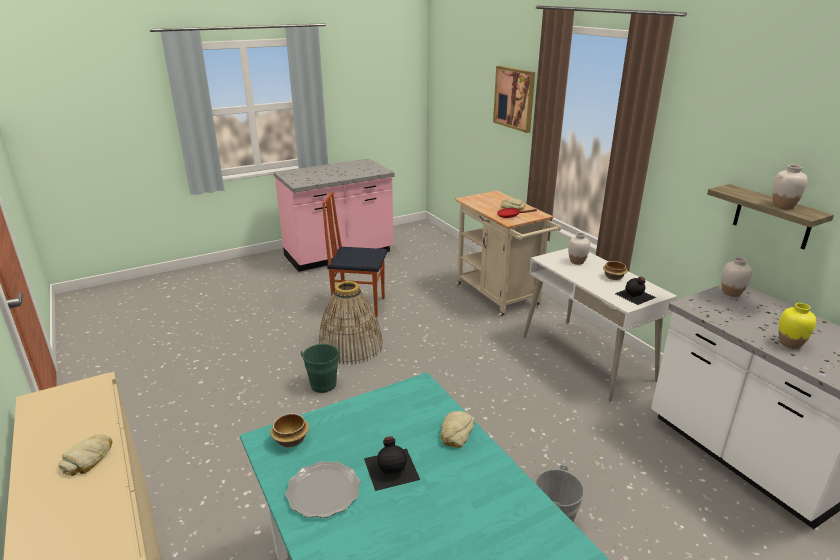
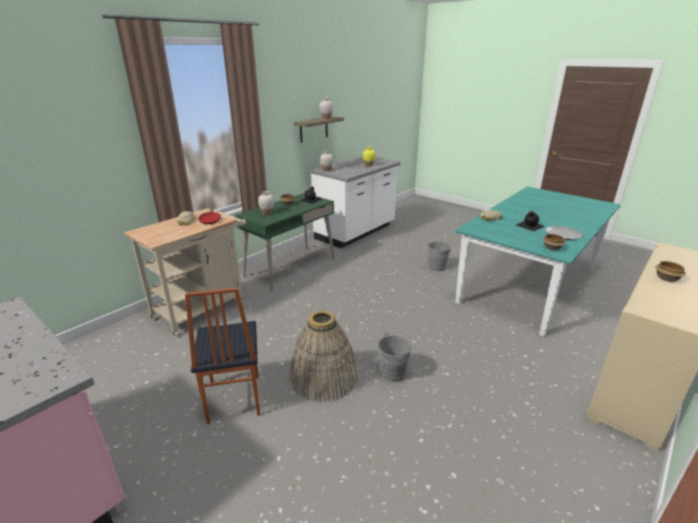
camera: 110 degrees left, 0 degrees up
(89, 458) = (666, 278): bread -> bowl
(323, 383) = (390, 374): green bucket -> grey bucket
(514, 98) = (77, 130): picture -> none
(587, 358) = (290, 267): white desk -> green desk

